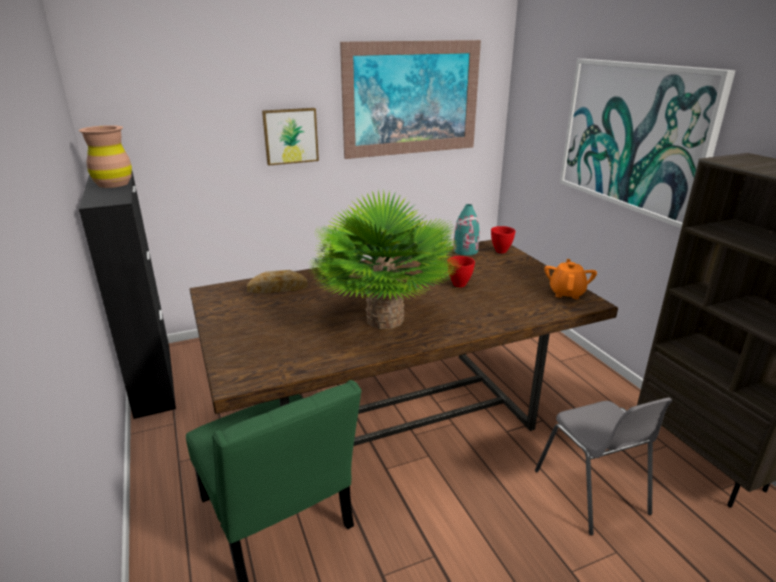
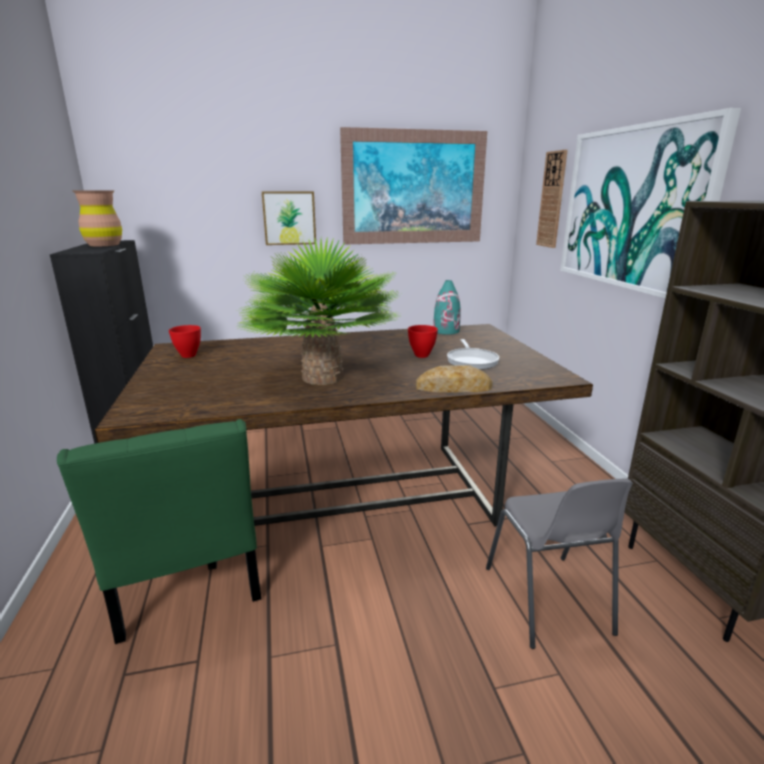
camera: 10 degrees right, 5 degrees down
(277, 288) = (236, 348): bread -> bread (453, 387)
(501, 251) = (484, 333): red bowl -> red bowl (189, 356)
(507, 288) = (472, 361): none -> frying pan
(547, 113) = (552, 200): none -> wall clock
(566, 293) = (537, 368): orange teapot -> none

